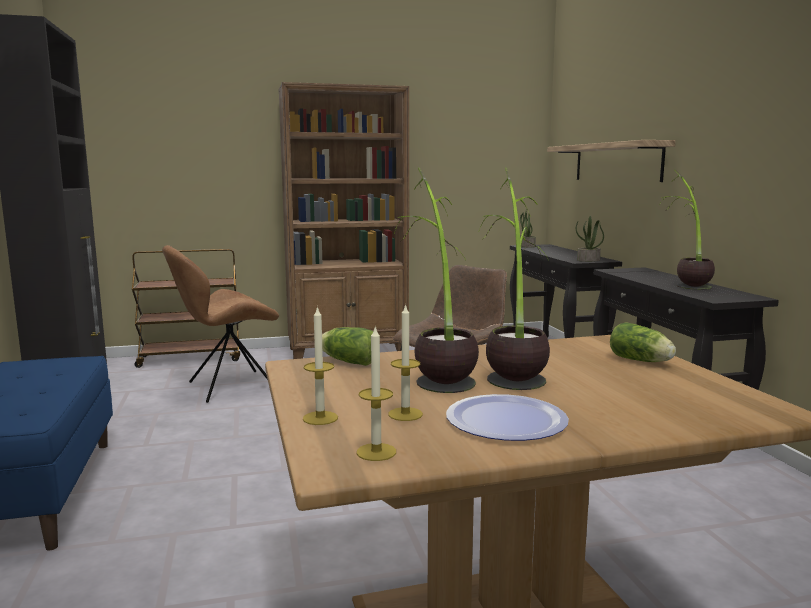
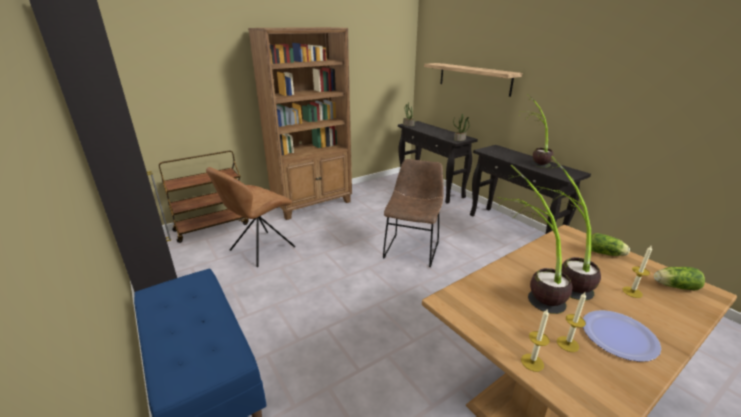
camera: 20 degrees left, 15 degrees up
(347, 361) = (469, 289): lettuce -> lettuce (673, 286)
(376, 452) = (601, 392): candle -> candle (632, 292)

